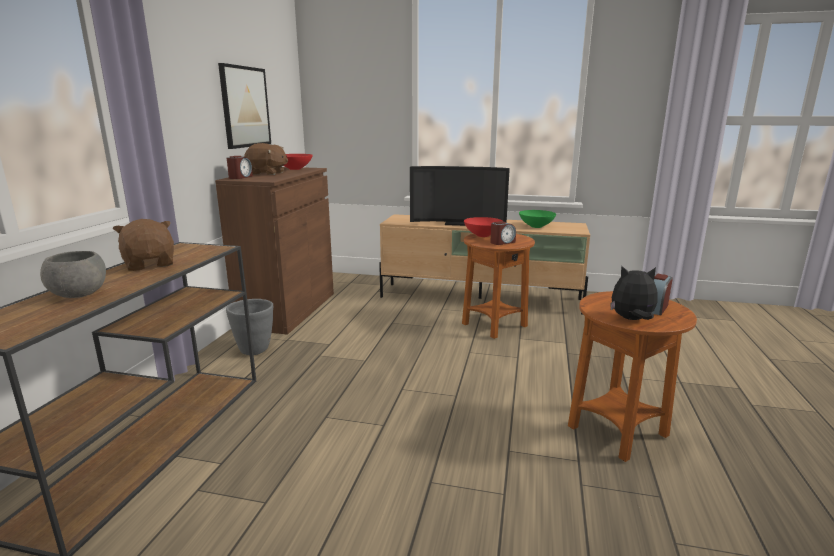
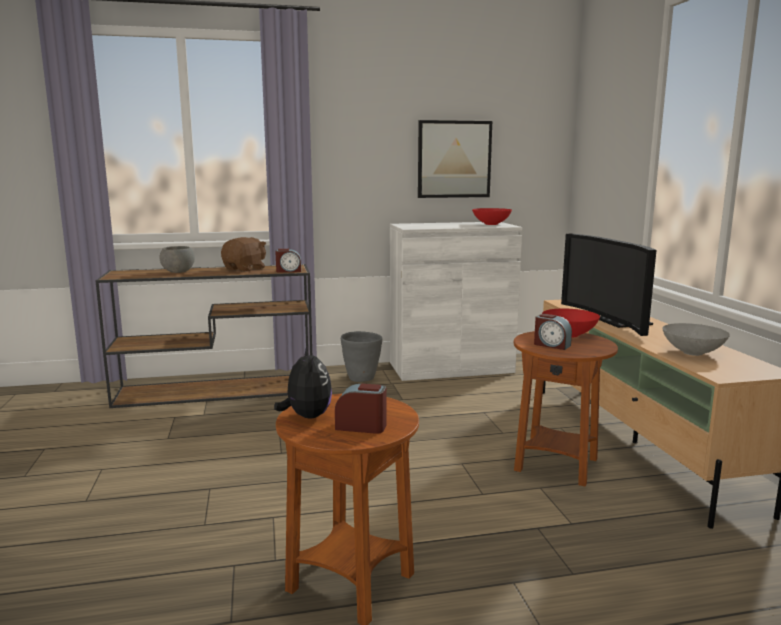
camera: 65 degrees right, 5 degrees down
(240, 177) = (412, 224): alarm clock -> alarm clock (288, 271)
(267, 173) = (447, 224): brown plush toy -> none
(288, 310) = (451, 367): brown cabinet -> white cabinet
(536, 226) = (691, 353): green bowl -> grey bowl

